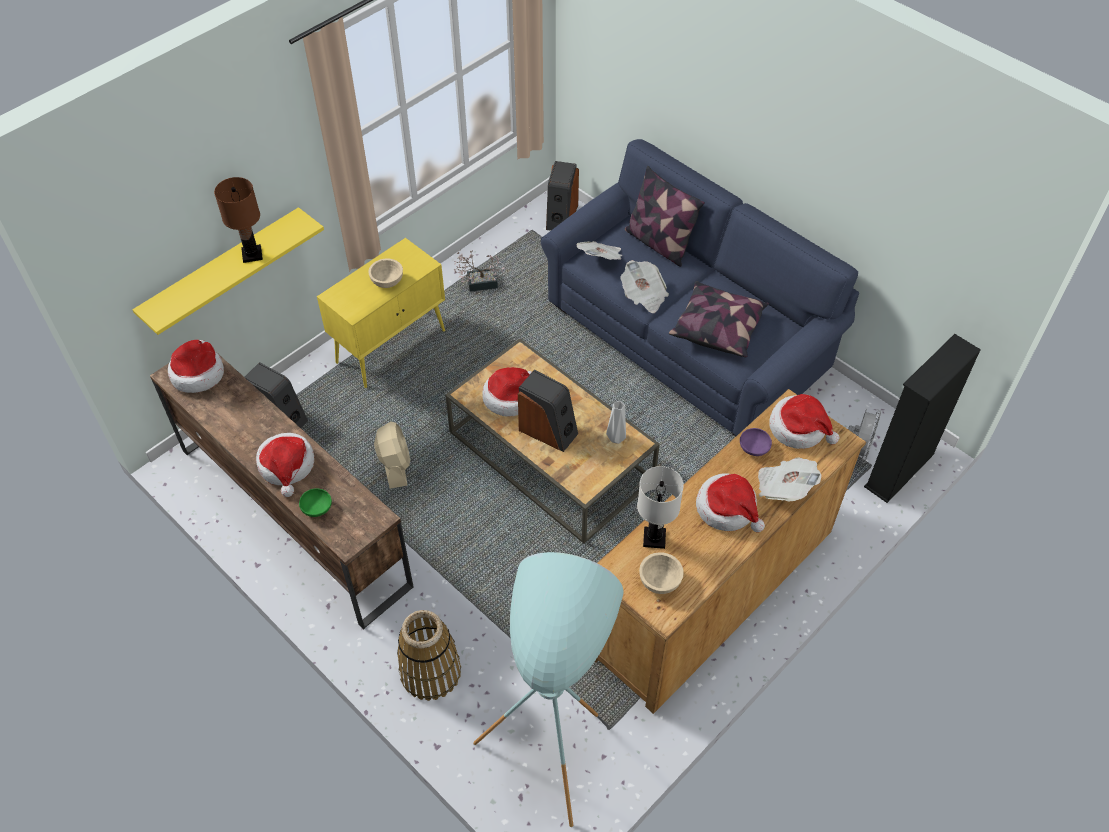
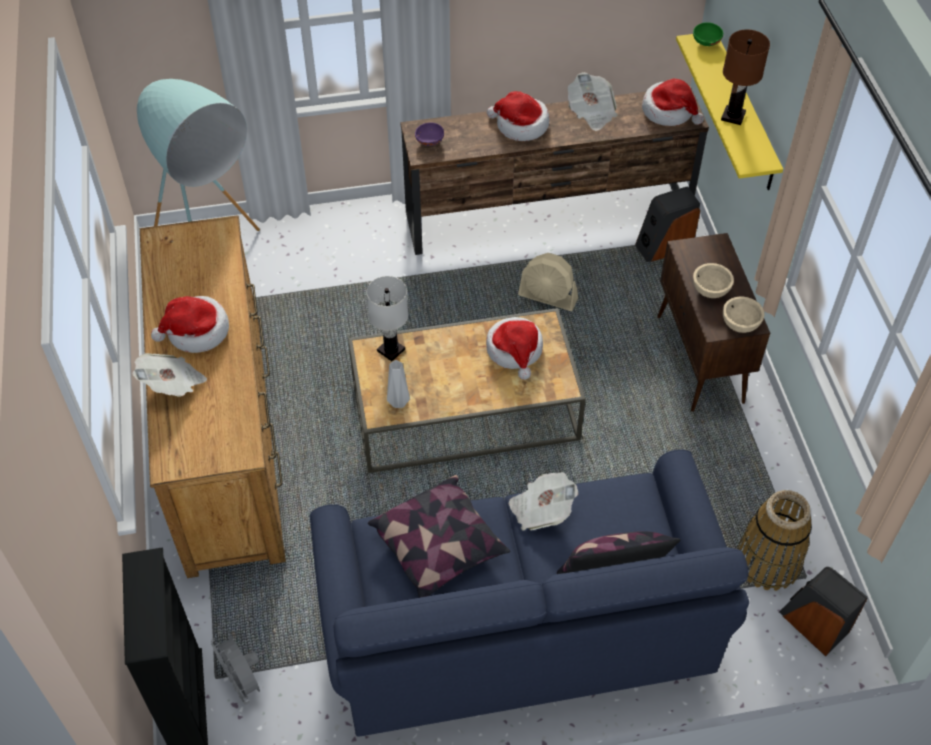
camera: 125 degrees right, 0 degrees up
(318, 509) = (462, 126): green bowl -> green bowl (705, 43)
(391, 346) = (700, 360): yellow cabinet -> brown cabinet
(430, 671) = (335, 232): basket -> basket (768, 561)
(478, 283) = (745, 476): potted plant -> none
(548, 430) = (452, 358): speaker -> none
(601, 259) = (626, 503): newspaper -> newspaper (591, 113)
(654, 538) = (221, 269): white table lamp -> white table lamp (391, 350)
(659, 581) = (184, 250): beige bowl -> beige bowl (740, 323)
(754, 449) = (230, 390): purple bowl -> purple bowl (429, 141)
(799, 428) = (215, 440): hat -> none

